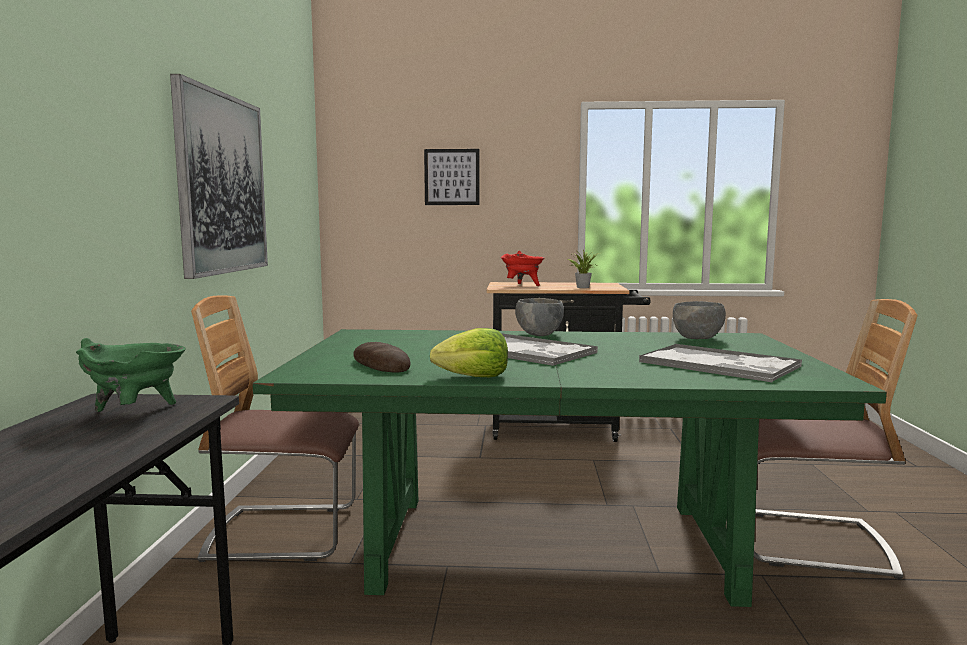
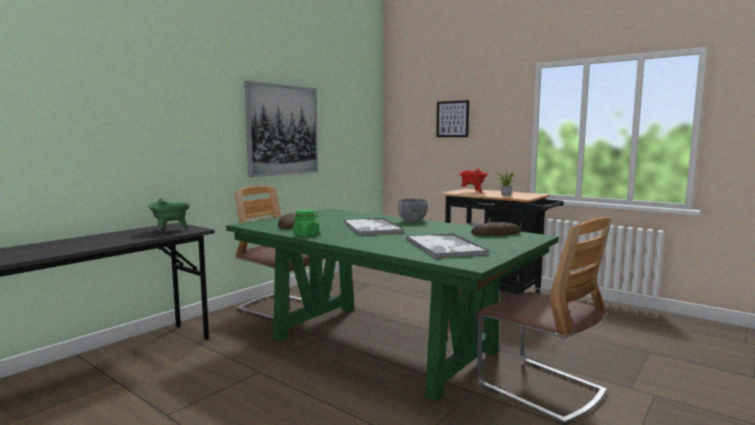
camera: 35 degrees right, 0 degrees up
(474, 377) = (306, 235): lettuce -> green jar
(698, 339) = (496, 234): grey bowl -> bread

